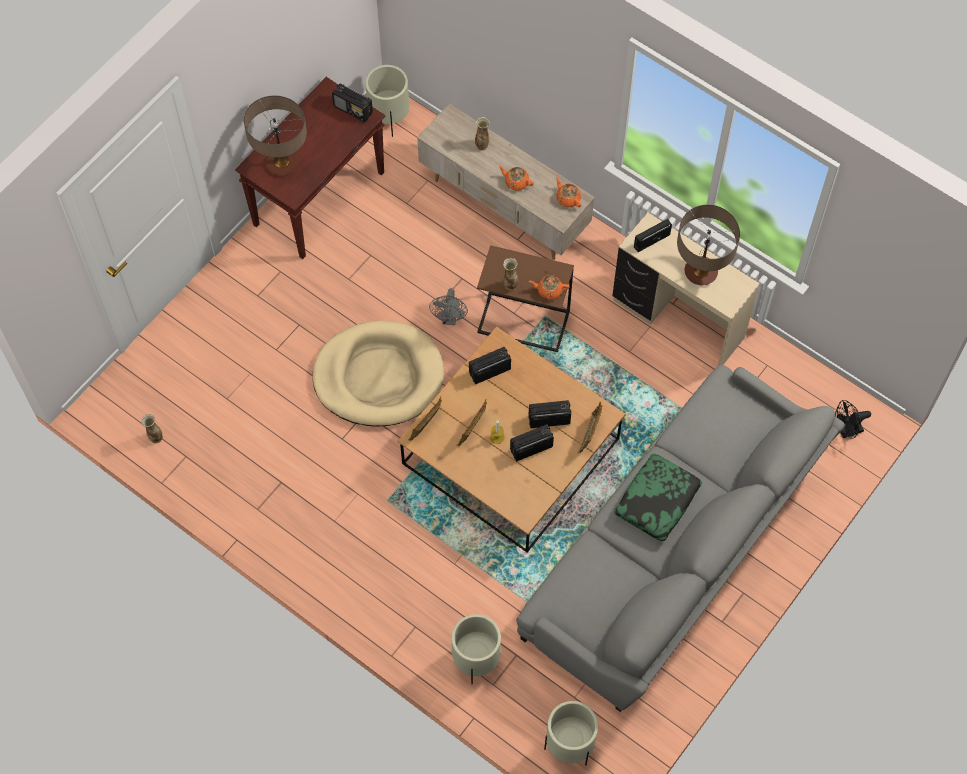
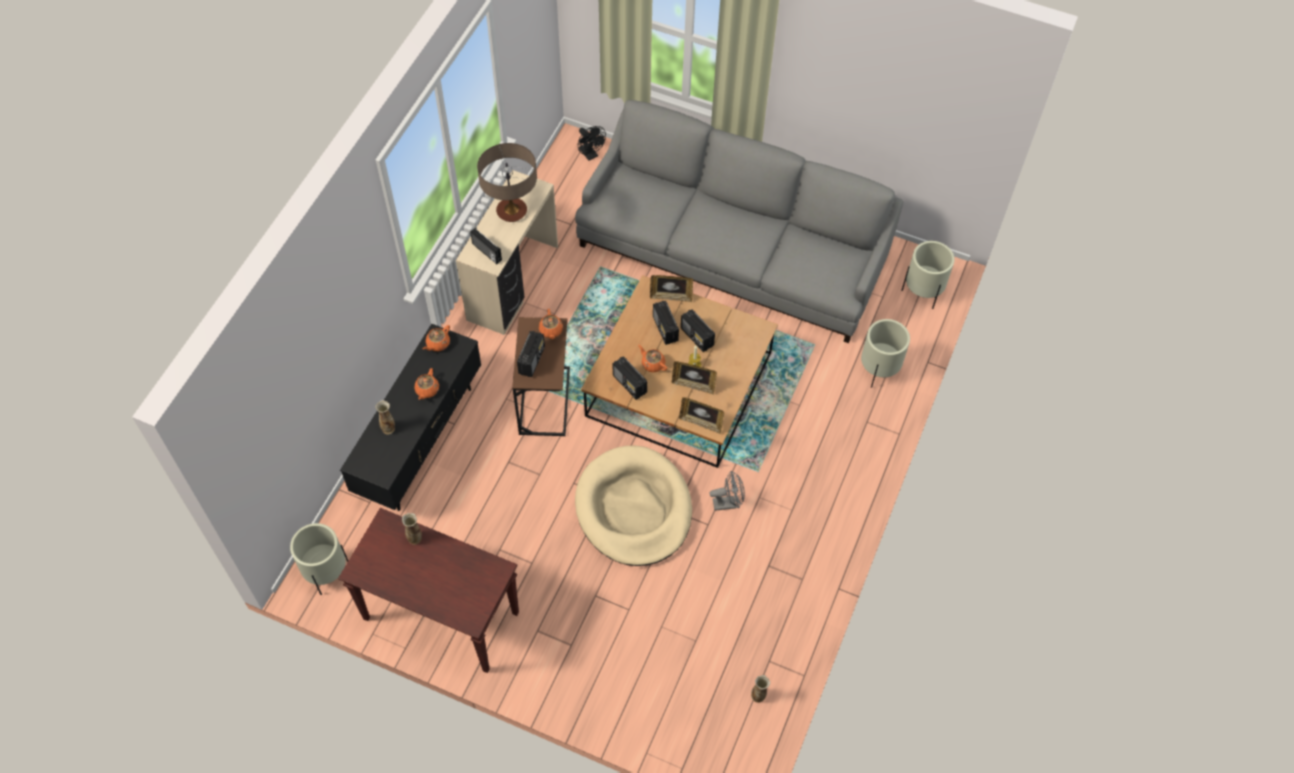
camera: 105 degrees left, 5 degrees down
(282, 163) = (461, 592): table lamp -> none
(353, 110) = (379, 539): radio -> radio (532, 360)
(449, 319) = (556, 462): grey fan -> grey fan (728, 503)
(504, 209) = (421, 442): beige tv stand -> black tv stand
(508, 398) = (652, 364): none -> orange teapot
(510, 285) = (553, 362): vase -> vase (415, 539)
(657, 501) = (723, 232): pillow -> none

